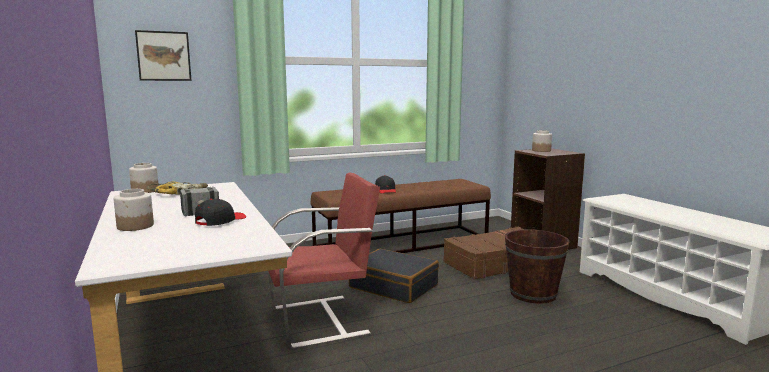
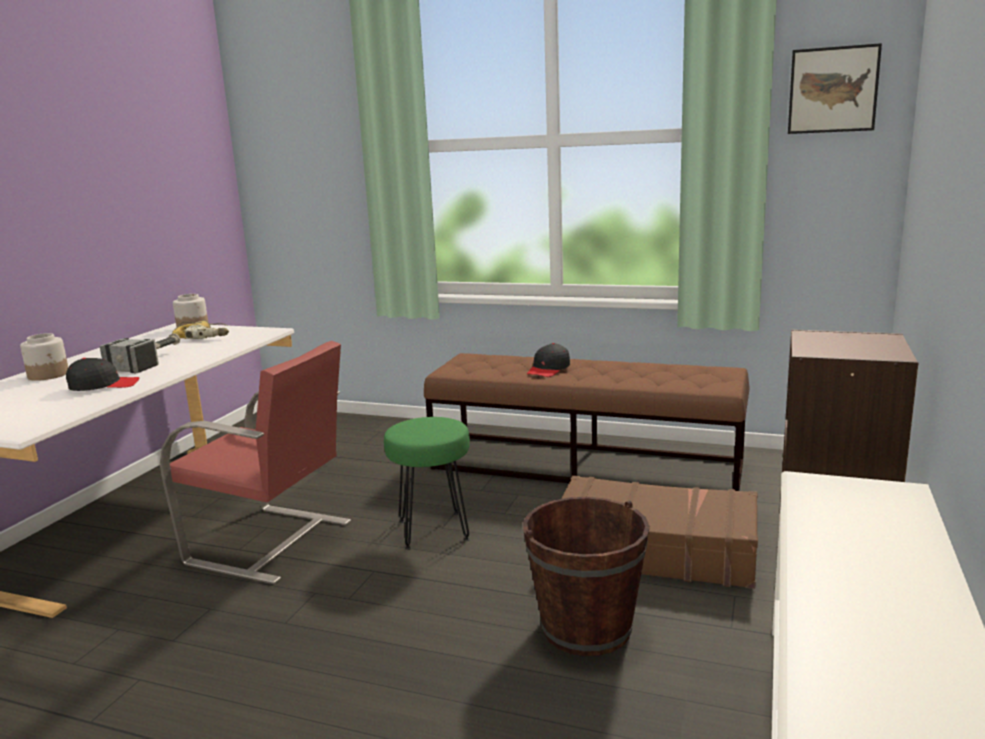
camera: 45 degrees right, 5 degrees up
(164, 56) = (292, 150): picture -> picture (833, 90)
(394, 286) = (432, 530): black suitcase -> green stool
(541, 150) = (842, 339): jar -> none

